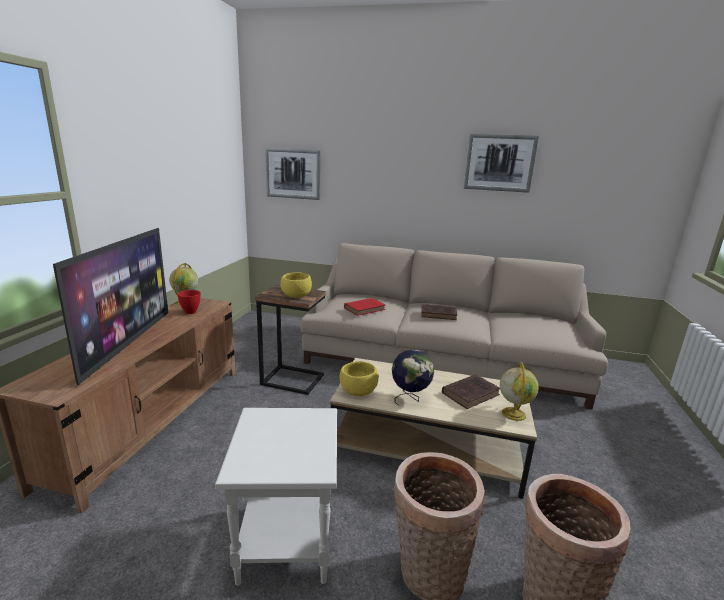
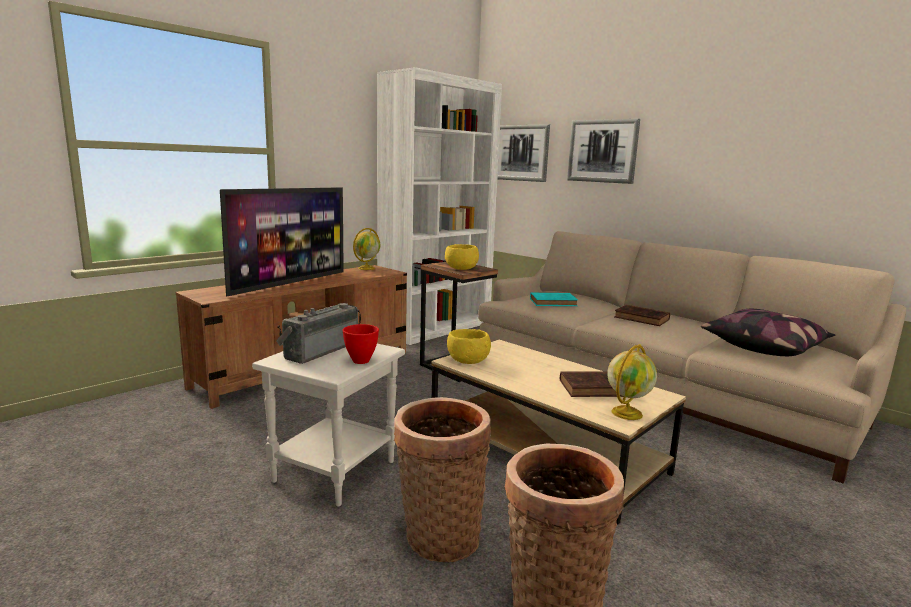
camera: 30 degrees right, 5 degrees down
(190, 312) = (361, 274): red bowl -> red bowl (360, 361)
(240, 338) = (436, 328): none -> white bookcase
(263, 437) = (319, 350): none -> radio
(365, 309) = (554, 302): red book -> turquoise book
(410, 399) = (515, 376): globe -> none
(499, 163) = (769, 126): picture -> picture (602, 151)
(528, 326) = (764, 347): none -> pillow

